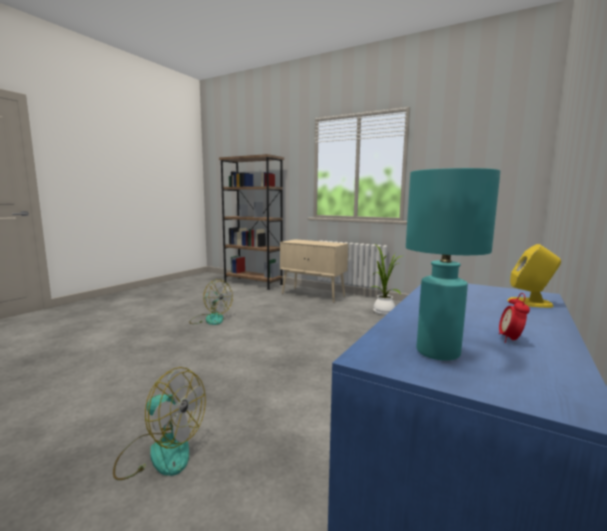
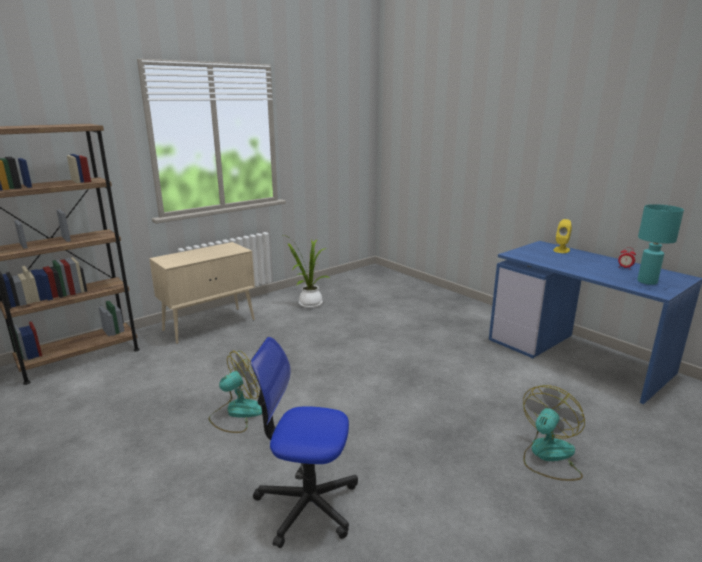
camera: 70 degrees left, 10 degrees up
(118, 349) = (307, 504): none -> office chair

